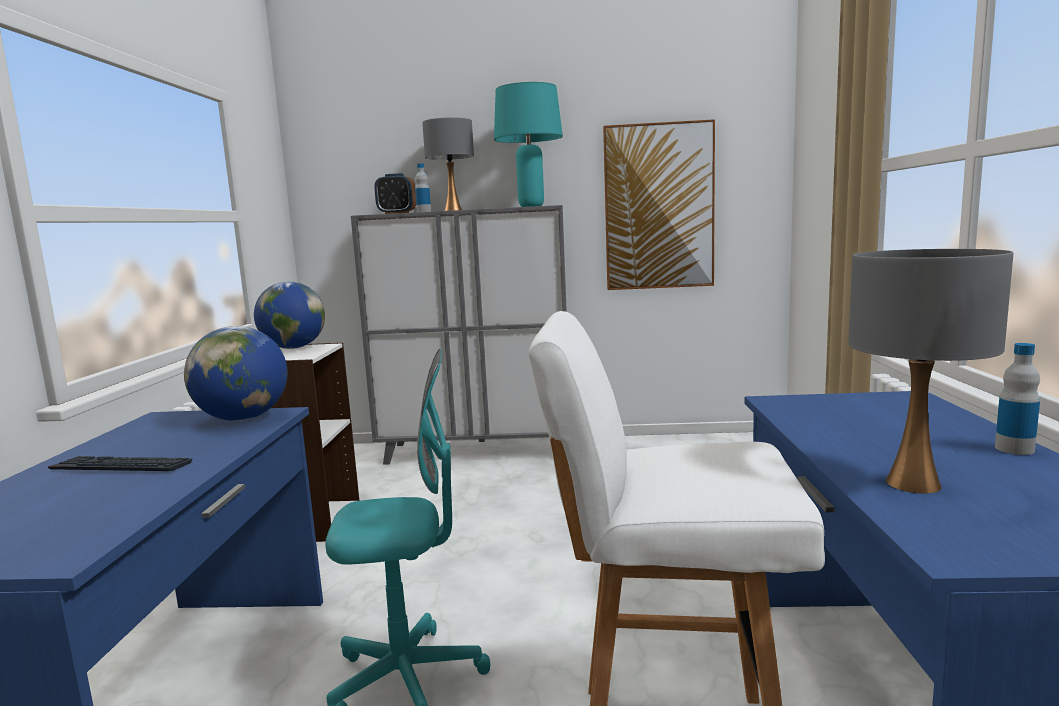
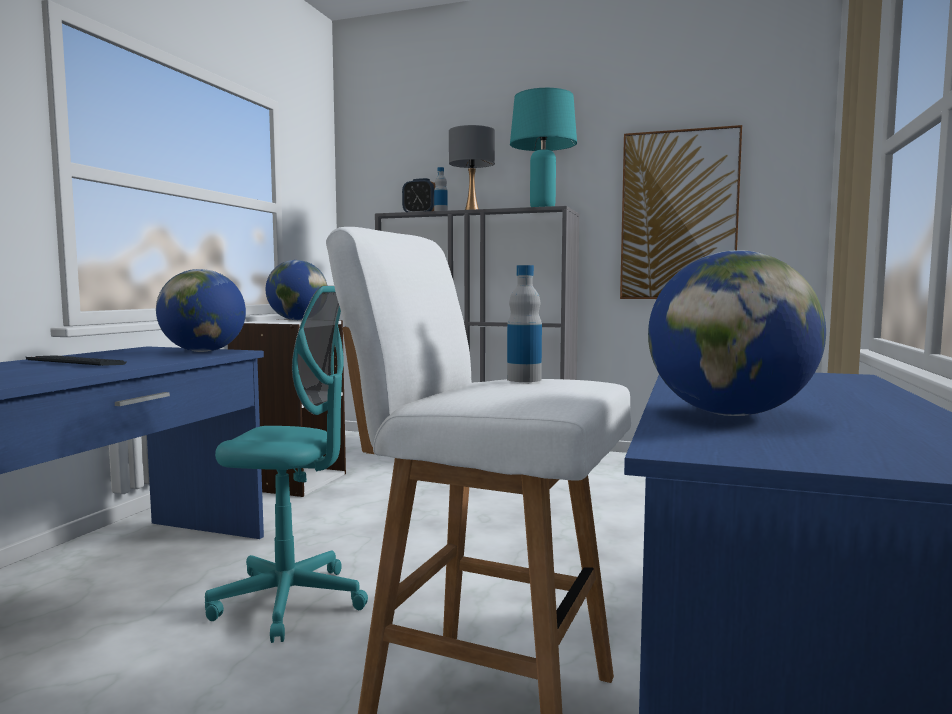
camera: 15 degrees right, 5 degrees down
(912, 483) = (729, 414): grey table lamp -> globe
(1014, 449) = (901, 407): bottle -> bottle (524, 379)

